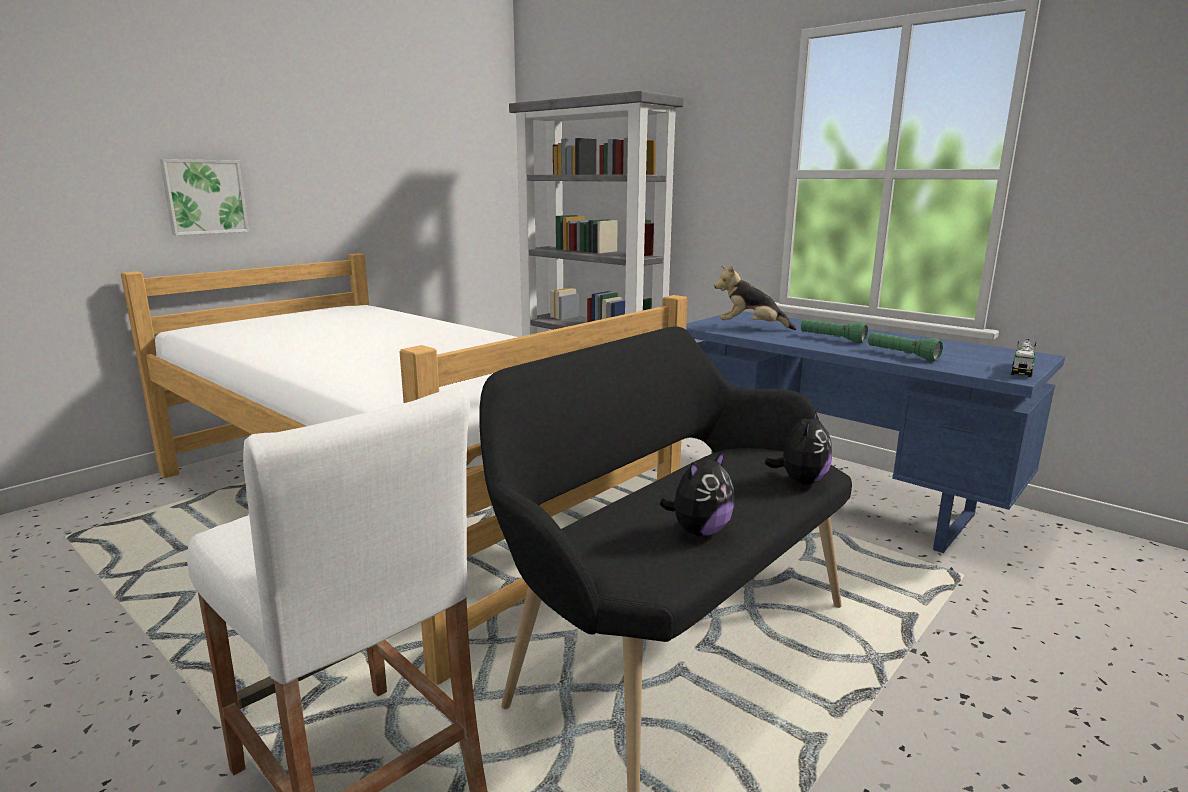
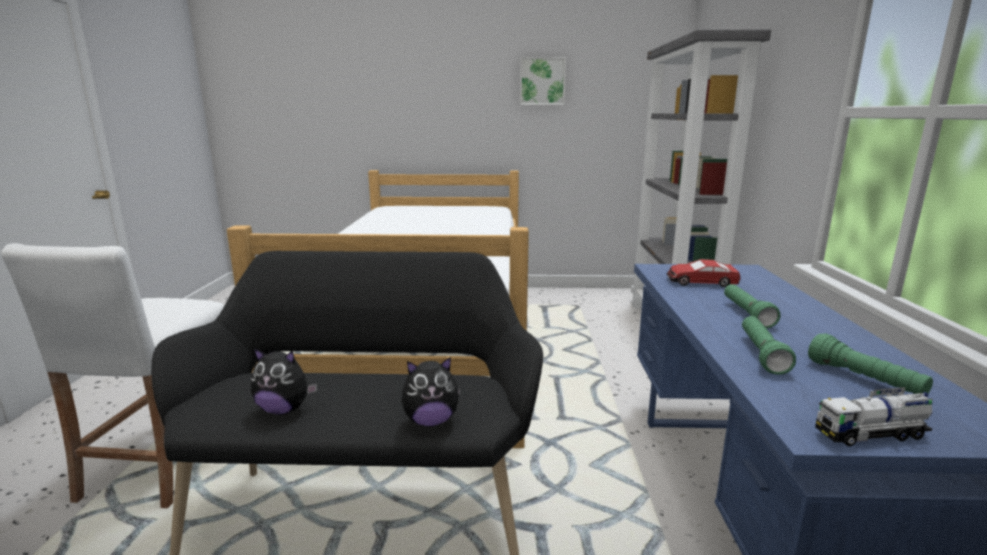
camera: 50 degrees right, 0 degrees up
(204, 197) = (421, 128): picture -> picture (542, 81)
(751, 328) = (701, 282): plush toy -> toy car
(957, 352) = (864, 380): none -> green flashlight

